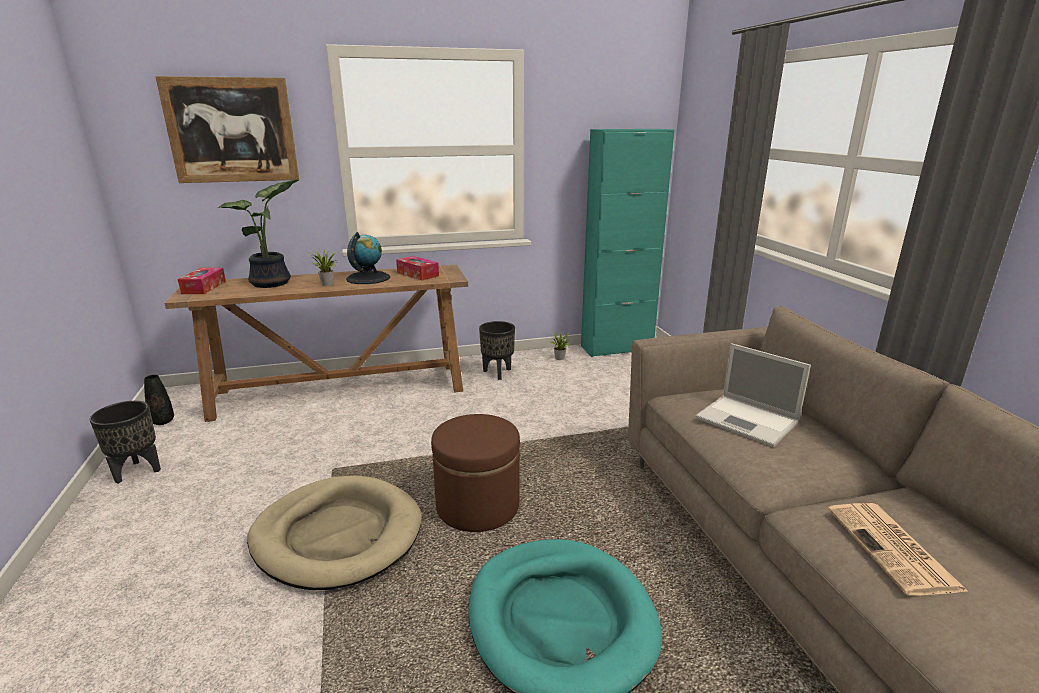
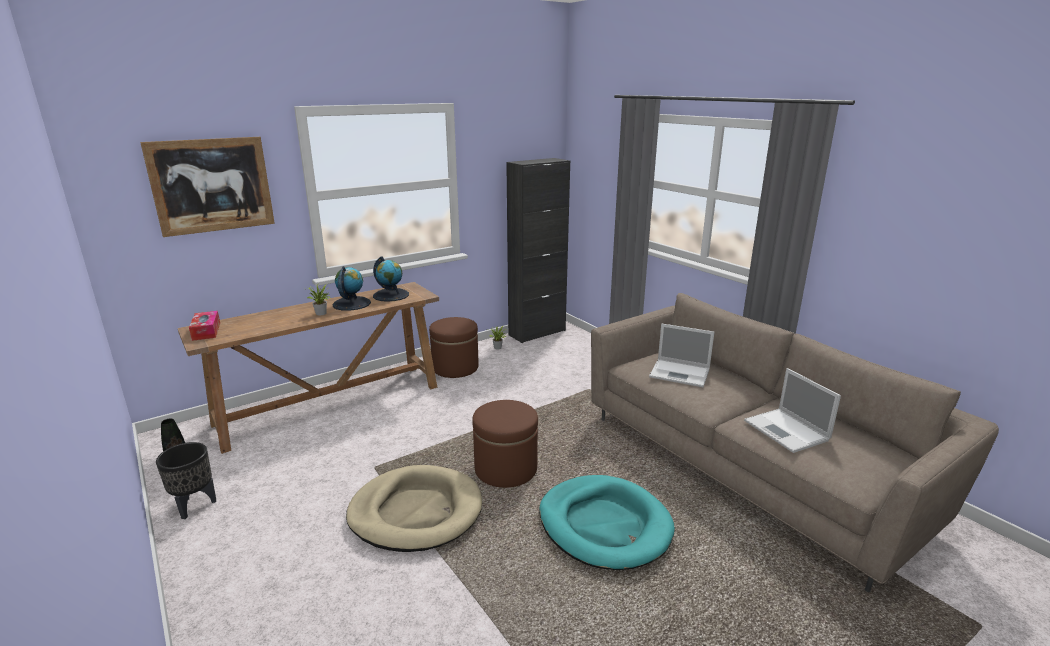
camera: 20 degrees left, 0 degrees up
(273, 283) = (269, 319): potted plant -> none
(418, 274) = (391, 295): tissue box -> globe
(497, 373) = (455, 367): black planter -> brown ottoman
(616, 348) = (537, 333): turquoise cabinet -> black cabinet
(893, 549) = (787, 431): newspaper -> laptop

